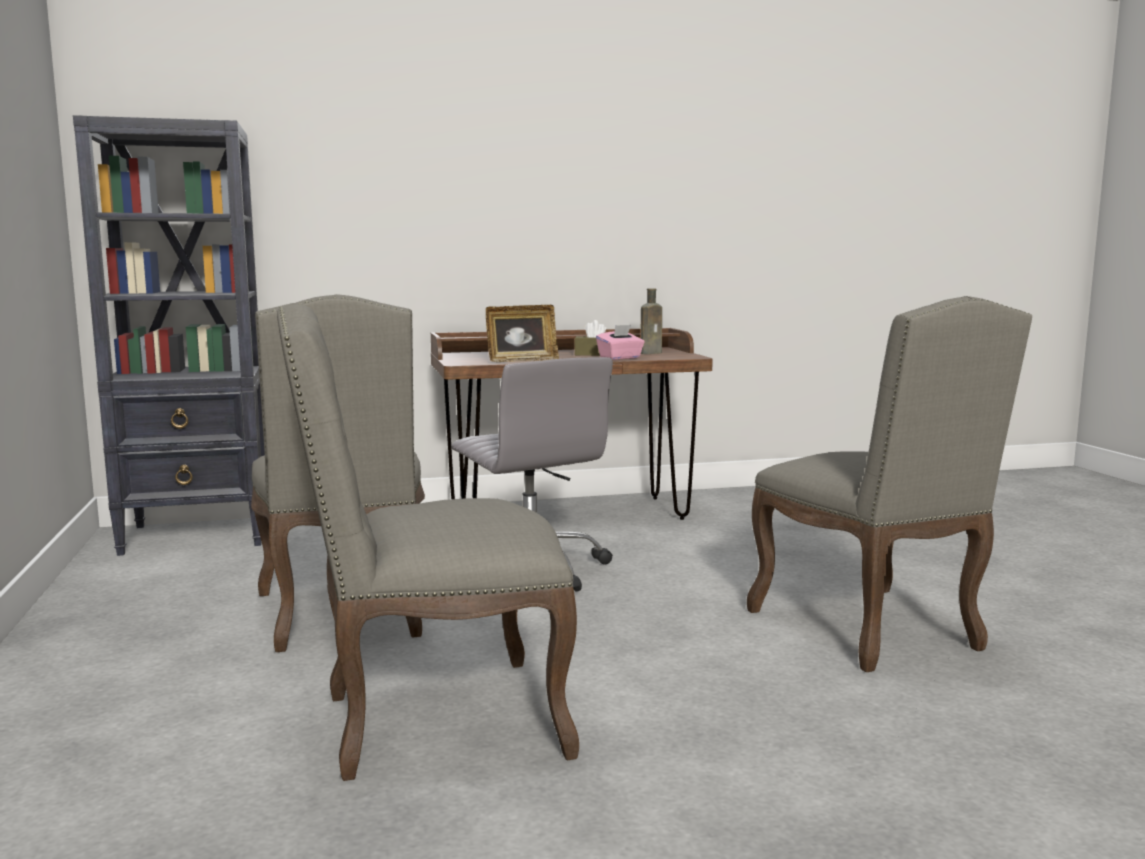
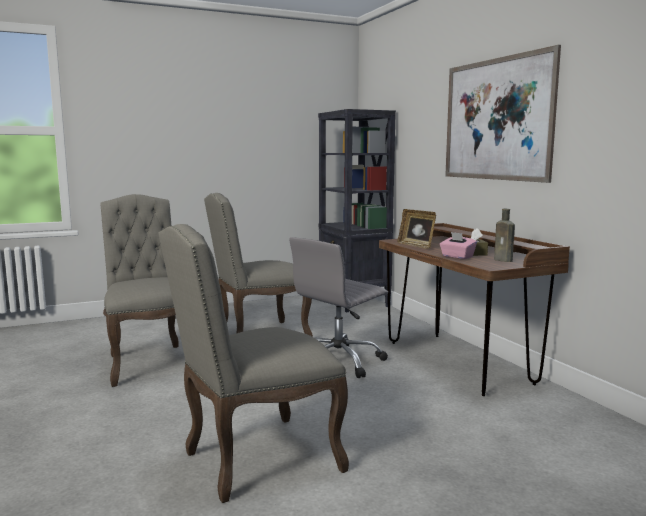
camera: 80 degrees right, 0 degrees up
(527, 173) = (496, 119): none -> picture

